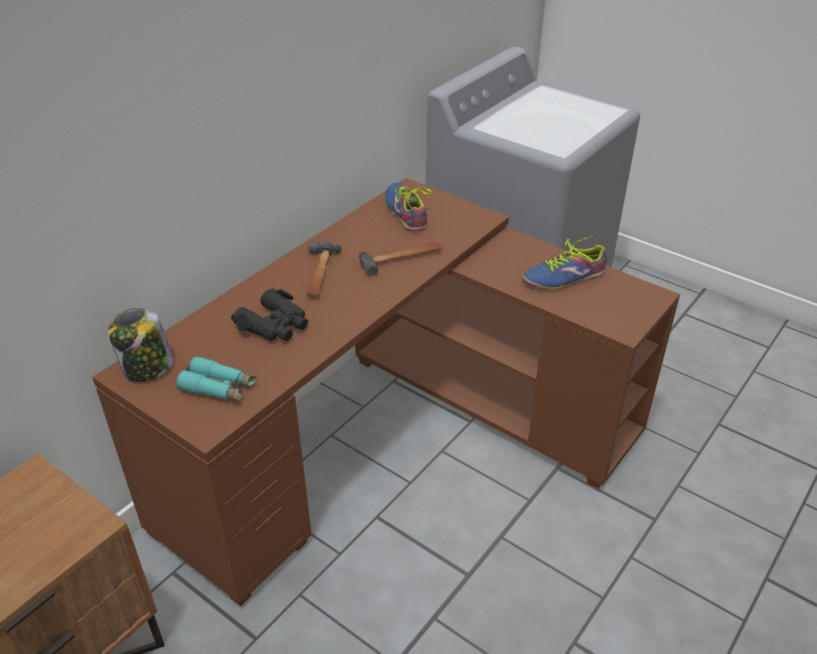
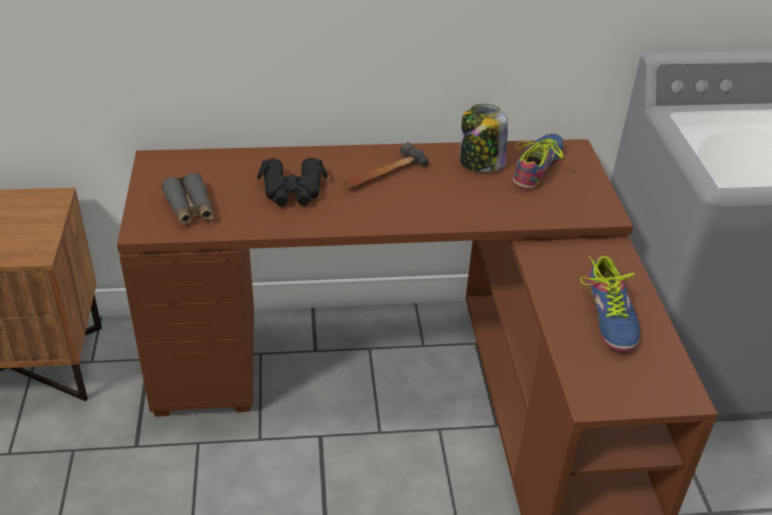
camera: 45 degrees right, 0 degrees up
(147, 369) = (171, 166): jar -> jar (480, 163)
(219, 388) = (190, 208): turquoise binoculars -> grey binoculars
(401, 260) = (468, 203): hammer -> none
(564, 278) = (610, 316): shoe -> shoe turned 120 degrees counterclockwise

